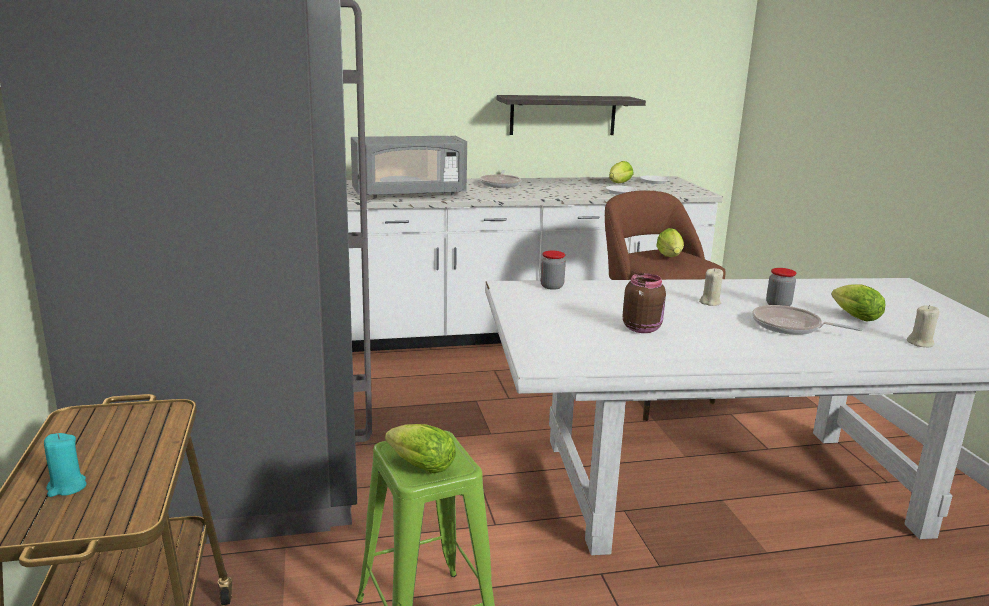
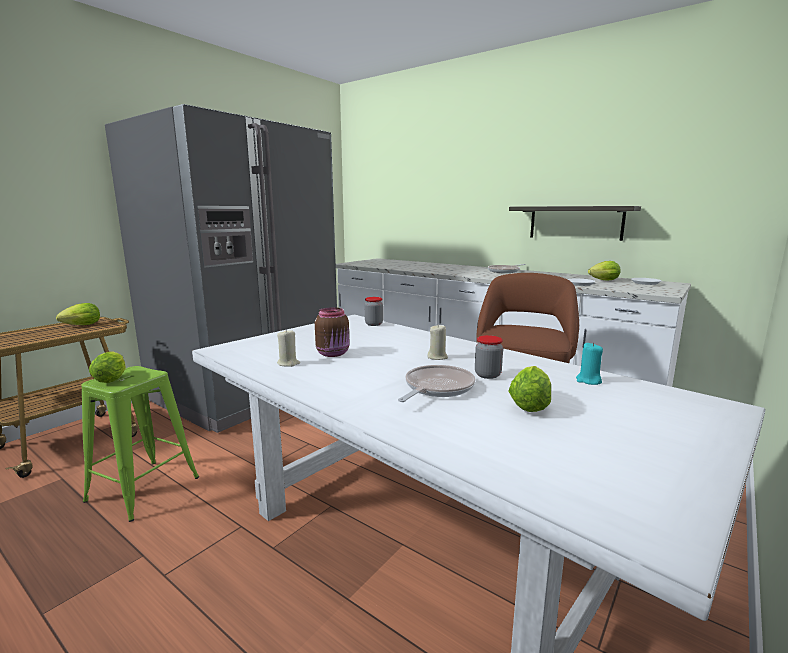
camera: 50 degrees right, 5 degrees down
(66, 487) = (24, 335): turquoise candle -> turquoise candle (588, 381)
(410, 194) = (428, 269): grey microwave -> none
(670, 257) = (526, 331): lettuce -> lettuce (80, 326)
(790, 326) = (436, 388): frying pan -> frying pan turned 45 degrees clockwise
(920, 343) = (516, 447): beige candle -> beige candle (288, 363)

